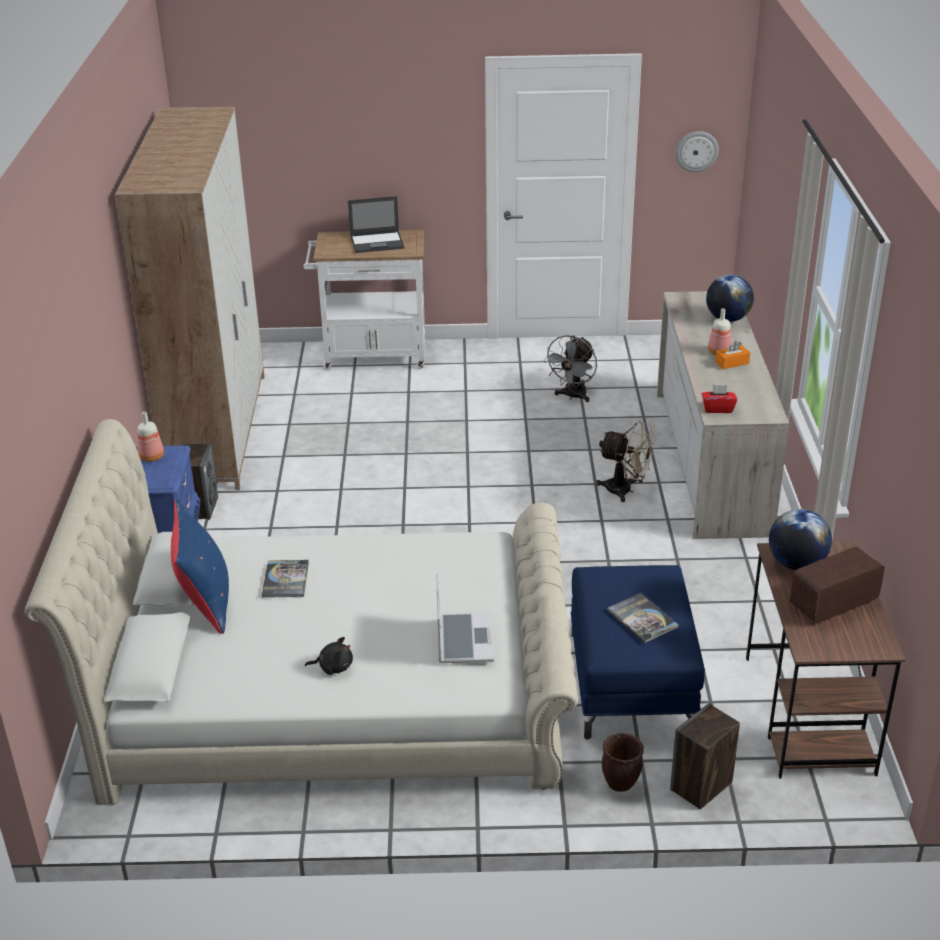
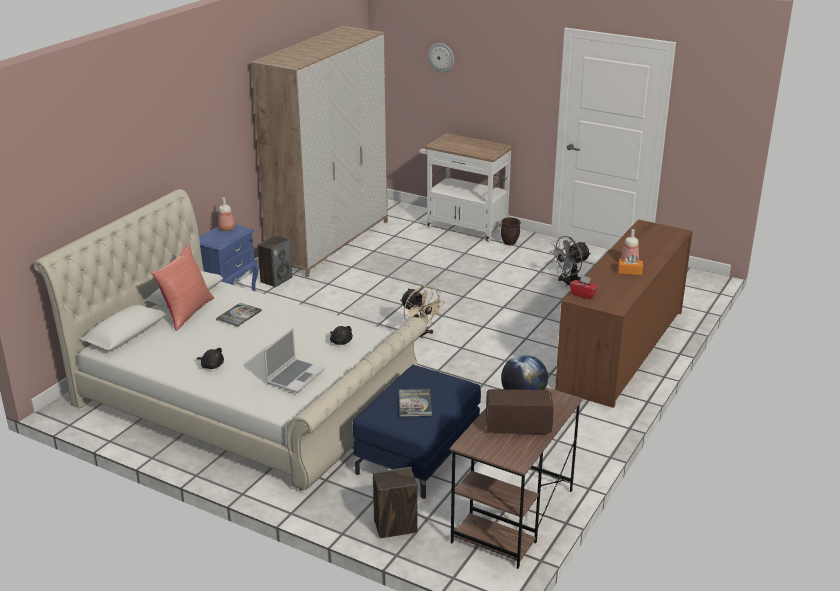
camera: 30 degrees right, 5 degrees down
(205, 601) = (187, 312): blue pillow -> red pillow
(377, 242) = (475, 146): laptop -> none
(462, 569) = (341, 342): none -> black plush toy
(620, 784) = (348, 505): brown planter -> brown planter (509, 243)
(625, 490) = (541, 348): beige fan -> beige fan (419, 336)
(696, 151) = (712, 125): wall clock -> wall clock (441, 57)
(712, 461) = (622, 349): white dresser -> brown dresser
(727, 319) = (662, 246): globe -> none

